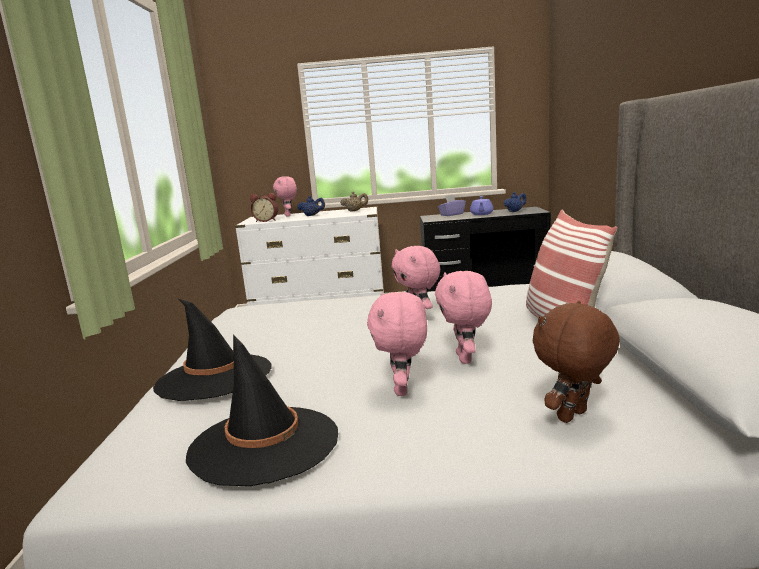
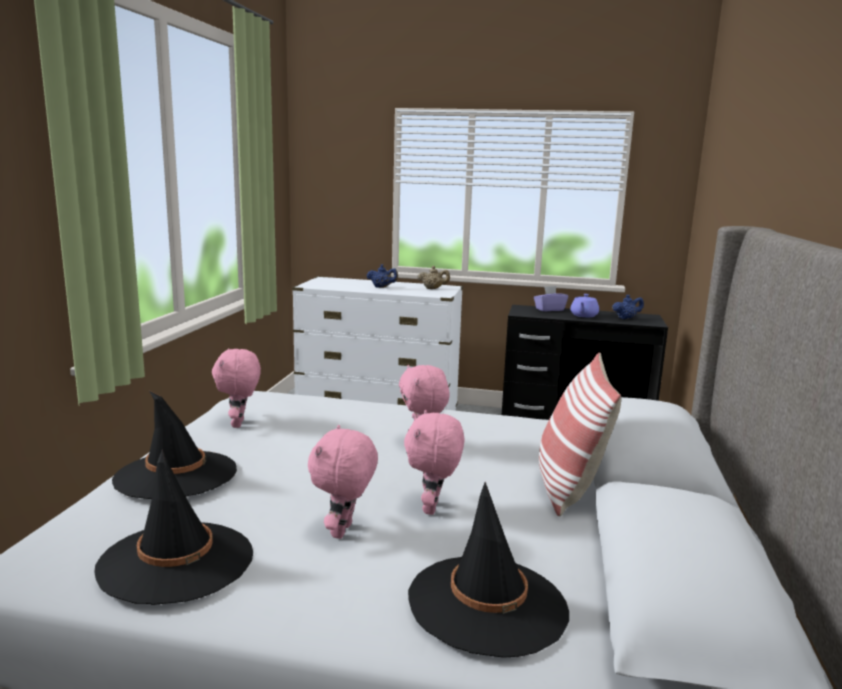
camera: 10 degrees right, 0 degrees up
(266, 220) = (329, 286): alarm clock -> none
(288, 215) = (357, 282): pink plush toy -> pink plush toy (239, 424)
(574, 417) = (487, 604): brown plush toy -> black hat

